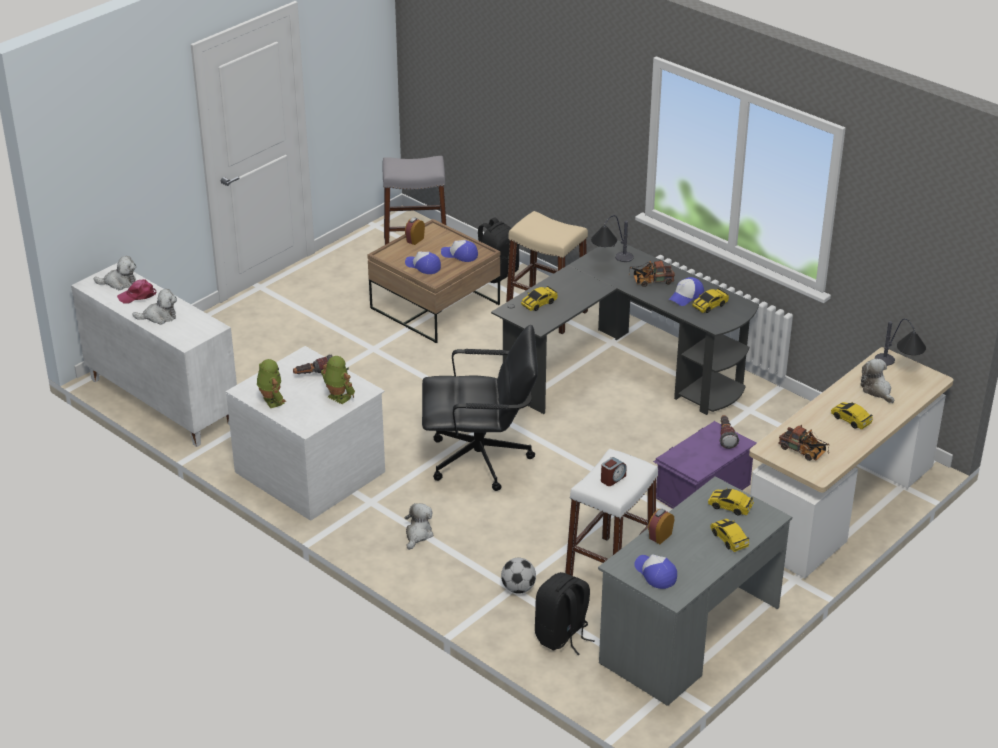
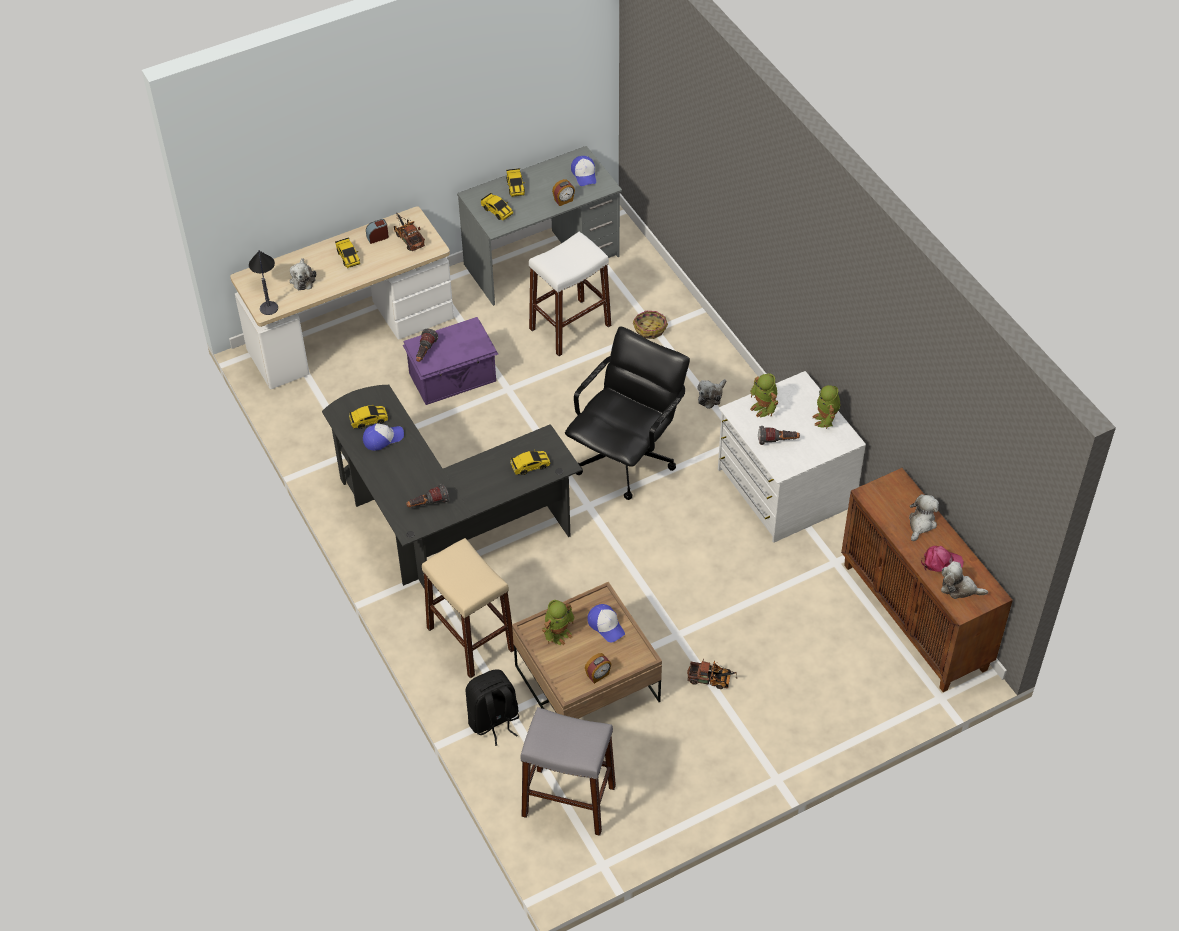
camera: 160 degrees left, 15 degrees up
(159, 317) = (921, 523): plush toy -> plush toy turned 105 degrees clockwise
(161, 401) = (916, 617): white cabinet -> brown cabinet
(460, 255) = (558, 633): cap -> toy robot
(481, 460) = (626, 459): black office chair -> black office chair turned 105 degrees clockwise
(518, 588) = (650, 328): football -> basket
(562, 636) = (635, 283): black backpack -> none
(611, 264) = (427, 504): table lamp -> flashlight
(612, 478) = (571, 255): alarm clock -> alarm clock (377, 237)
(650, 281) = (404, 468): toy truck -> toy truck (712, 680)

